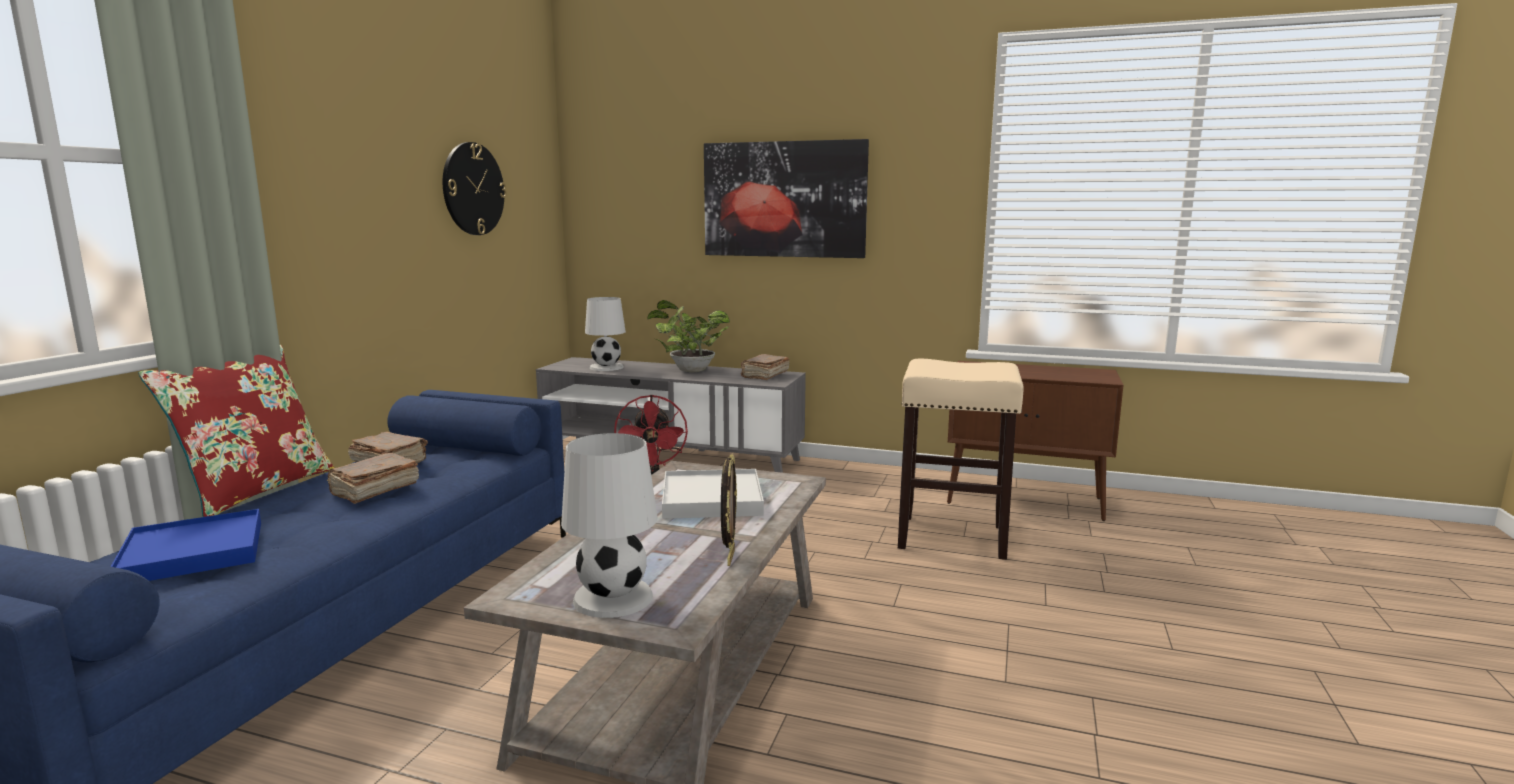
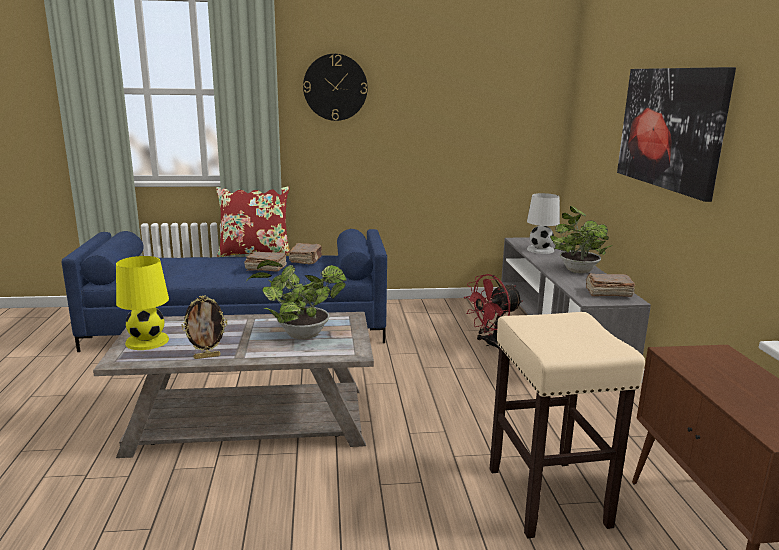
camera: 65 degrees right, 5 degrees up
(193, 552) = (181, 265): blue tray -> none
(473, 189) = (461, 104): wall clock -> wall clock (335, 87)
(612, 597) = (147, 341): white table lamp -> yellow table lamp
(712, 499) = (299, 335): white tray -> potted plant

